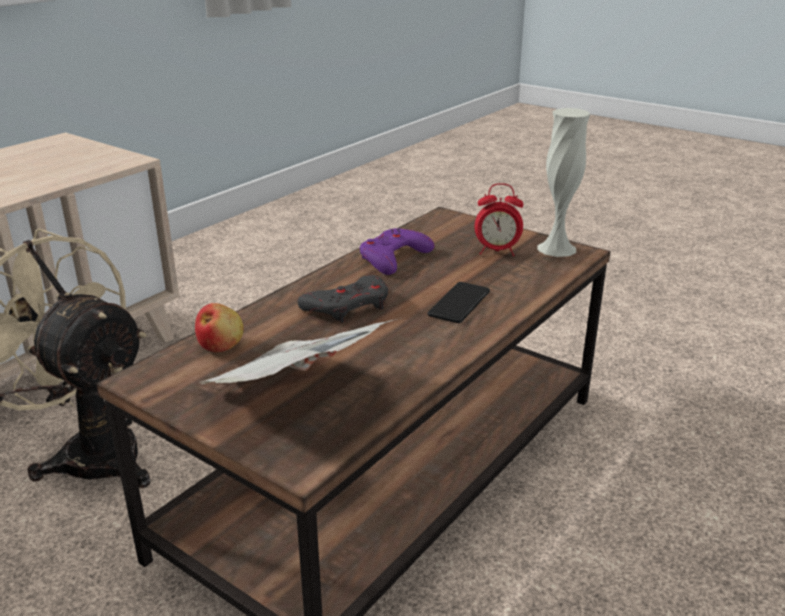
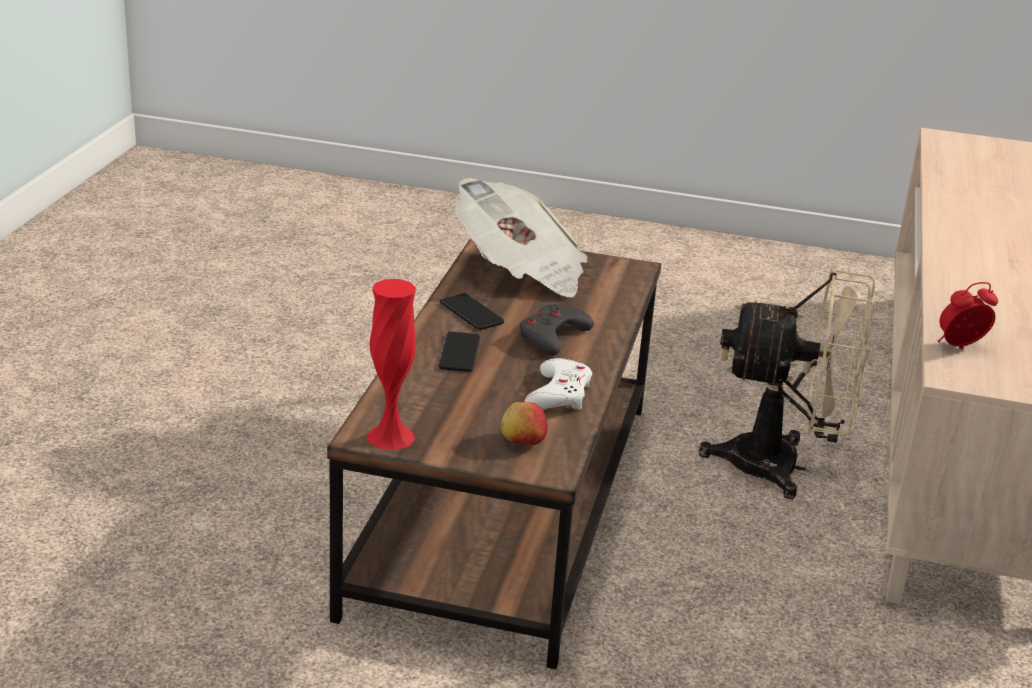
camera: 155 degrees right, 0 degrees up
(221, 345) = (614, 293): apple -> apple (522, 441)
(393, 258) = (559, 394): purple game controller -> white game controller
(415, 346) = (471, 313): none -> phone
(497, 252) = (456, 420): alarm clock -> alarm clock (960, 347)
(556, 248) = (390, 437): white vase -> red vase

